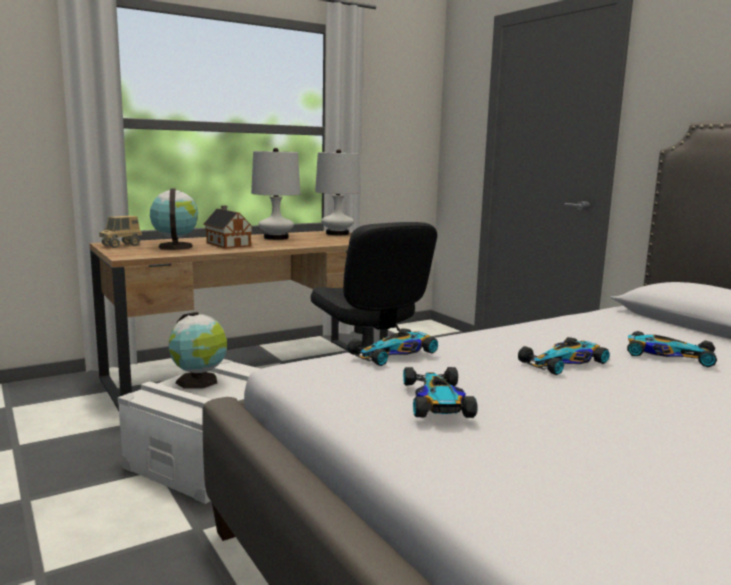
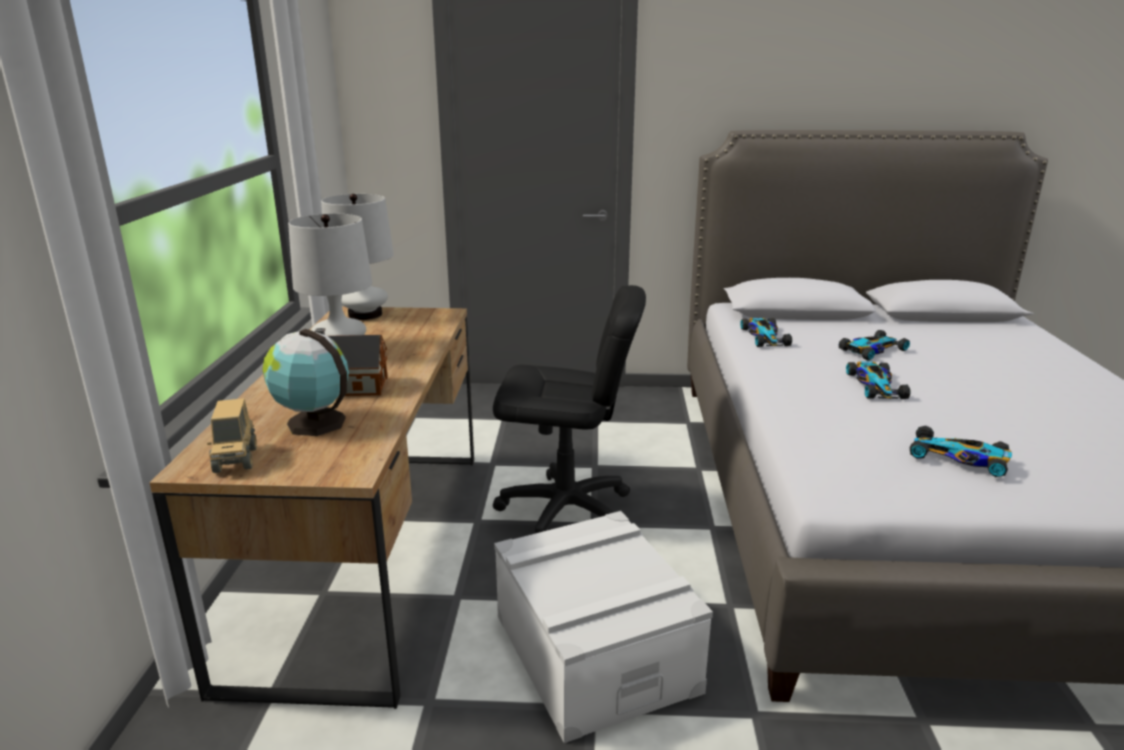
camera: 55 degrees left, 10 degrees up
(199, 382) = (567, 581): globe -> none
(394, 353) = (823, 436): toy car -> toy car (764, 337)

